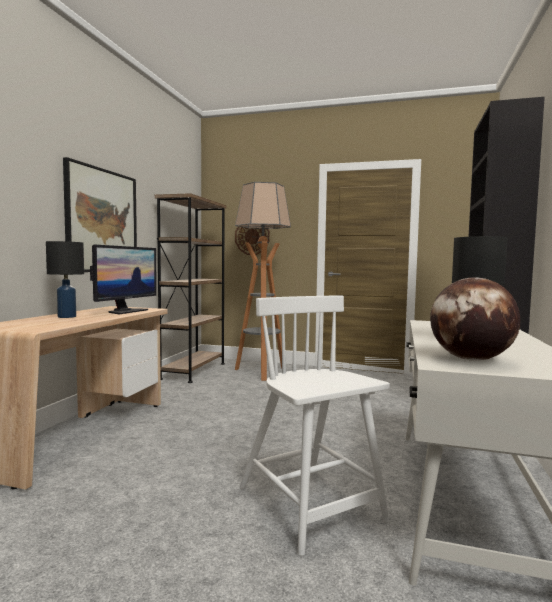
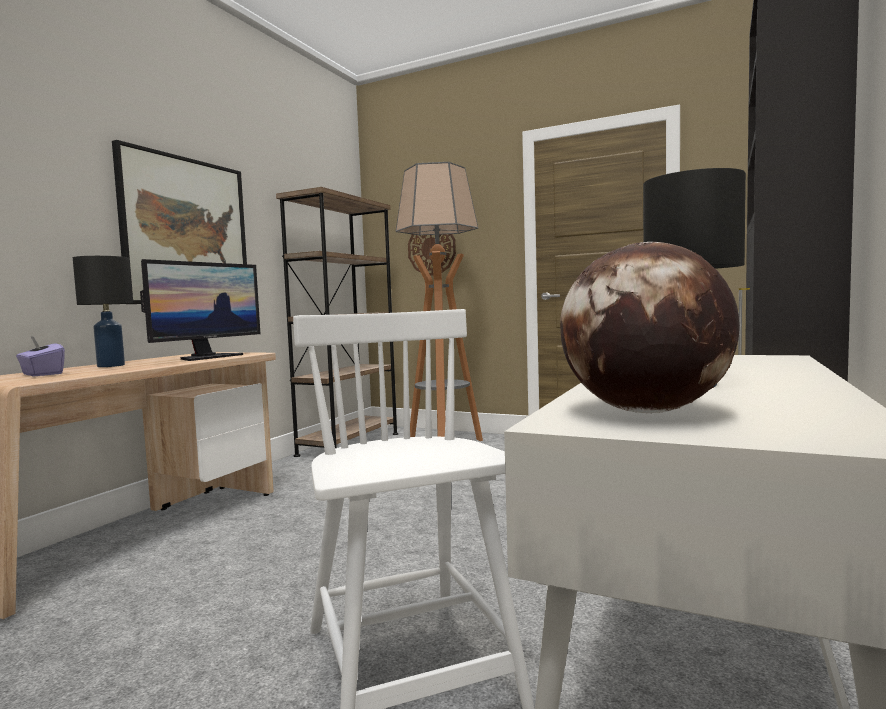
camera: 10 degrees right, 0 degrees up
(30, 323) = (41, 374): none -> purple tissue box

